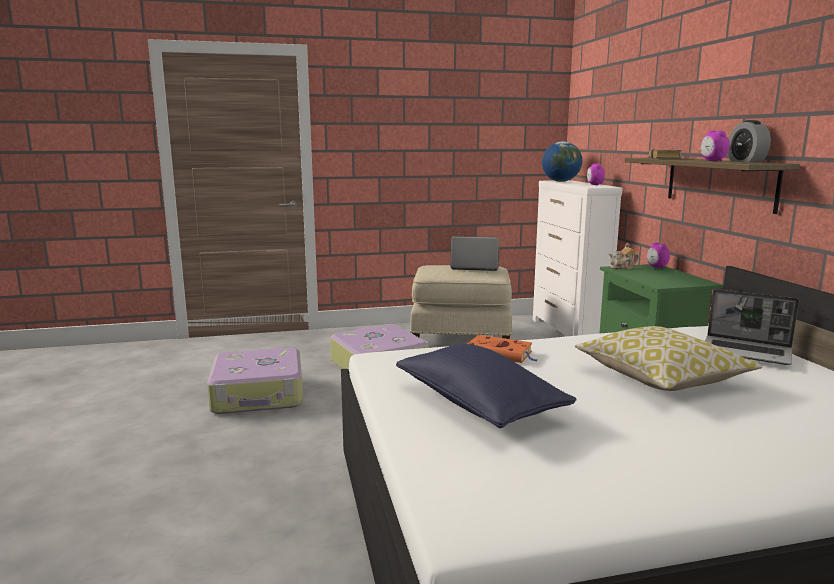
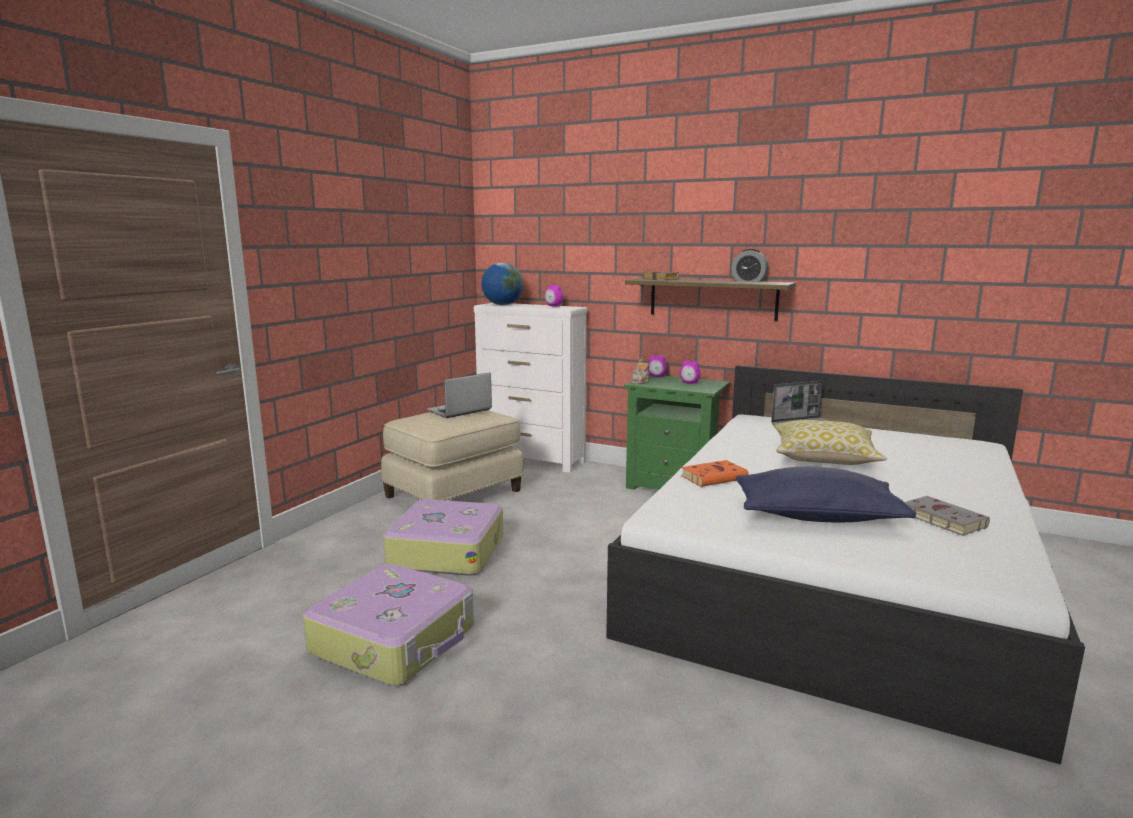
camera: 50 degrees left, 0 degrees up
(589, 459) = (941, 519): none -> grey book
(712, 161) = (732, 282): alarm clock -> alarm clock (689, 383)

